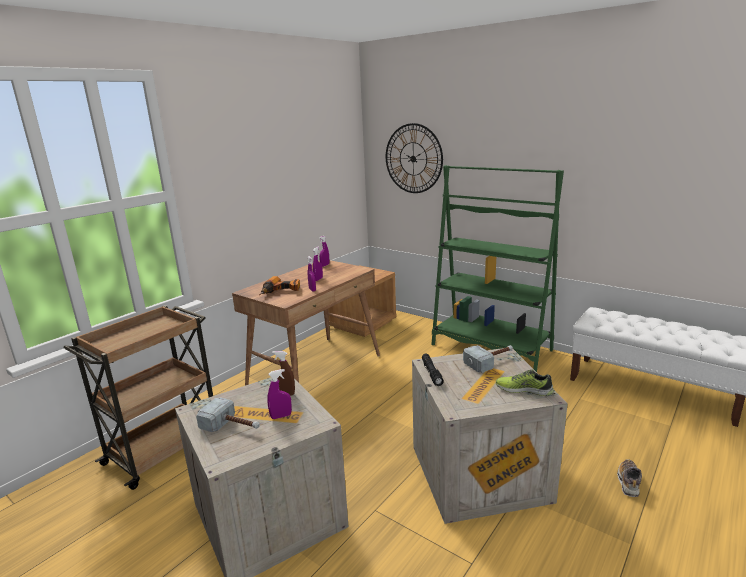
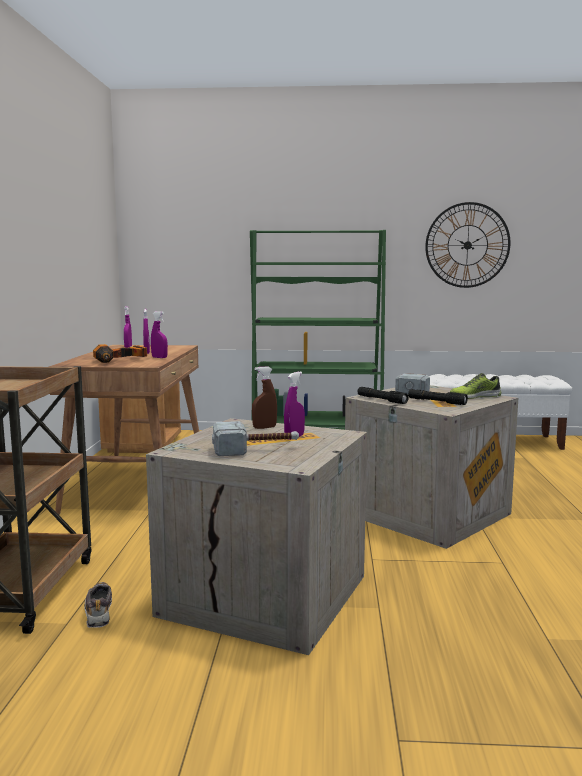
camera: 35 degrees left, 10 degrees down
(413, 159) = (192, 230): wall clock -> wall clock (467, 245)
(472, 389) = (436, 402): none -> black flashlight
(628, 482) = (541, 491): shoe -> shoe (99, 612)

